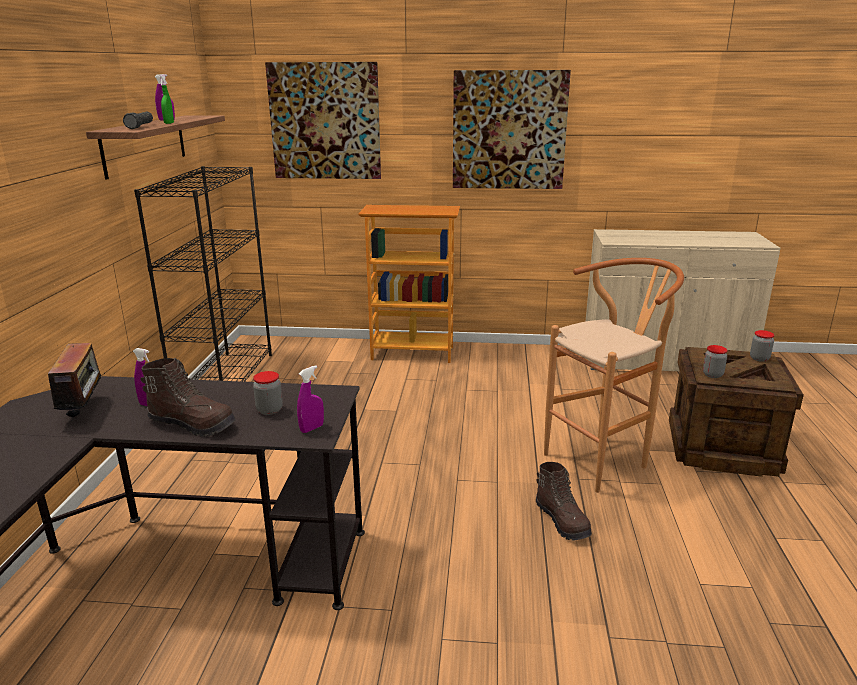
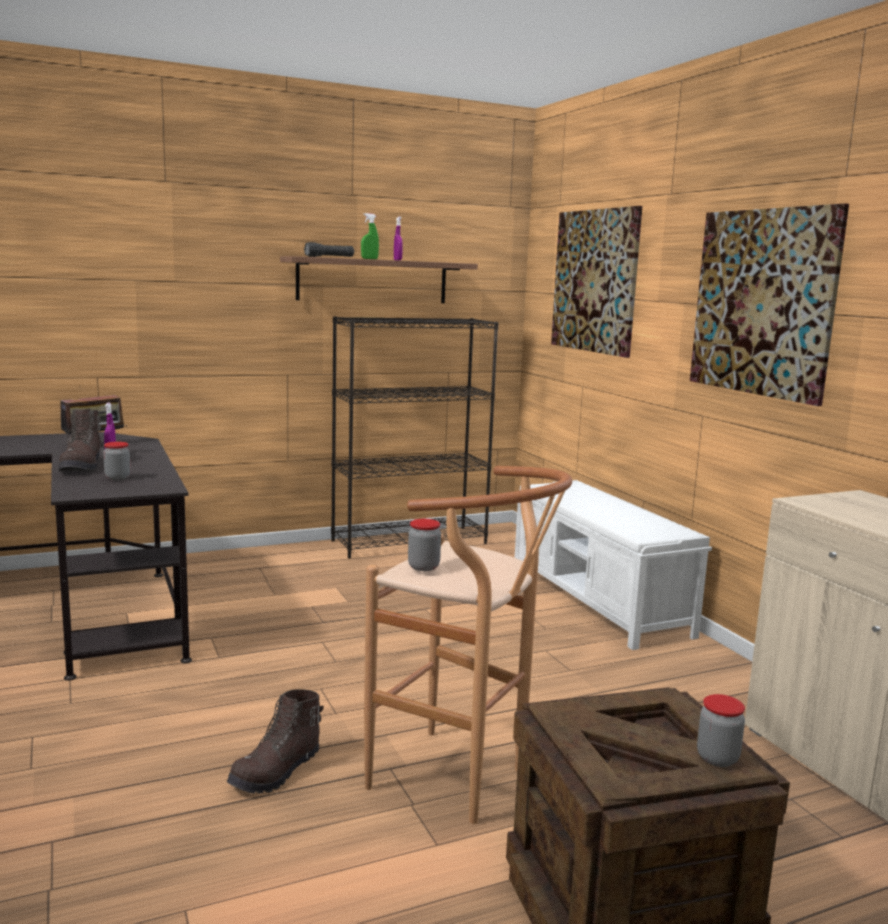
camera: 60 degrees right, 10 degrees down
(312, 428) = (87, 491): purple spray bottle -> none
(413, 353) = (598, 601): bookcase -> white bench
(712, 375) = (569, 714): jar -> jar (423, 567)

